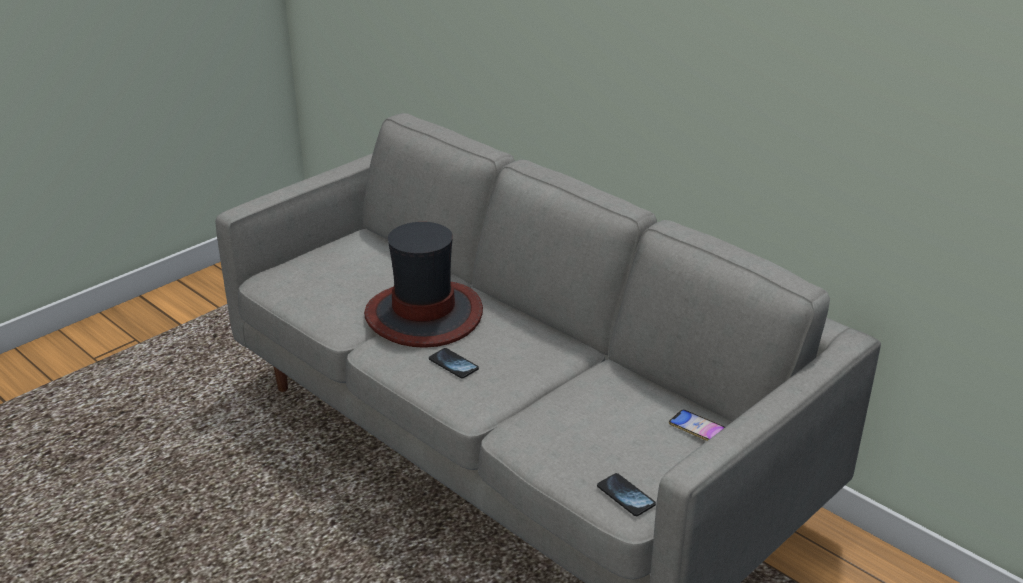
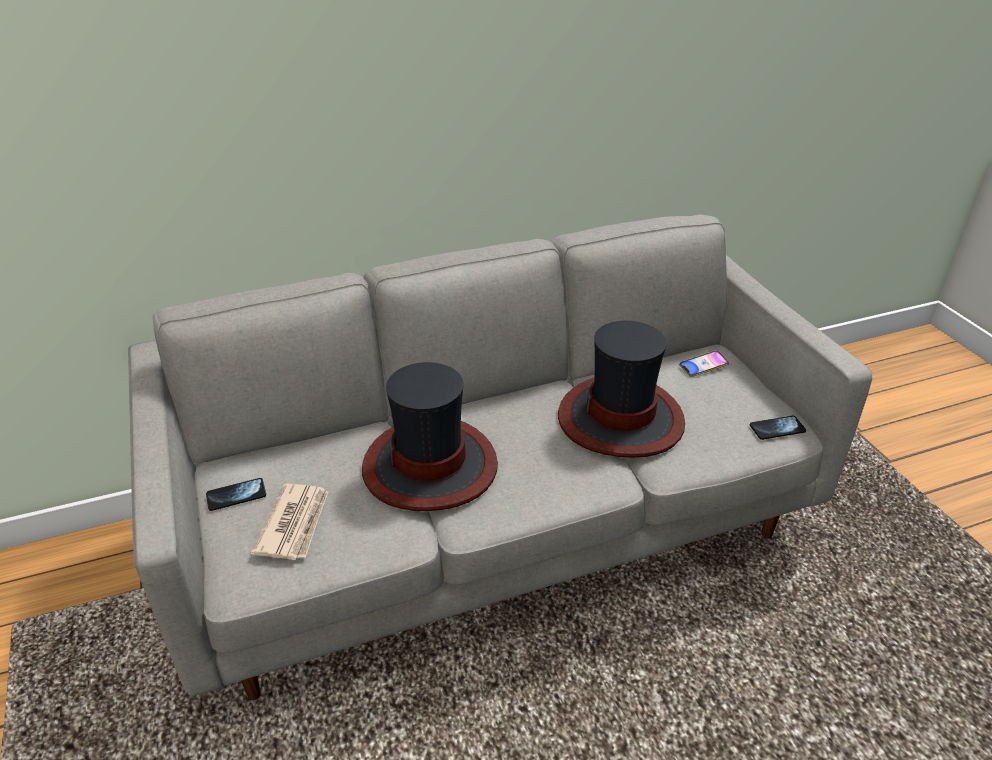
camera: 65 degrees left, 5 degrees up
(327, 280) = (295, 524): none -> newspaper
(453, 364) = (535, 470): phone -> phone (236, 495)
(561, 394) = (621, 419): none -> hat

